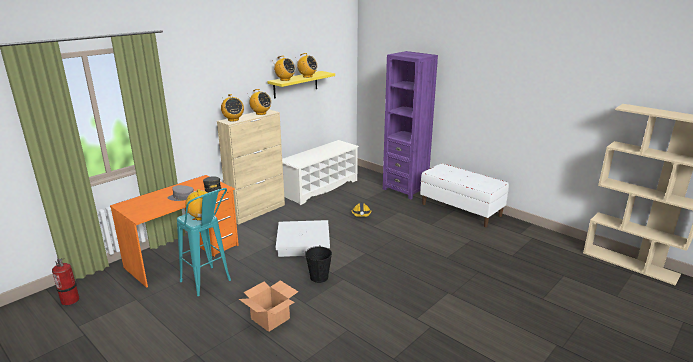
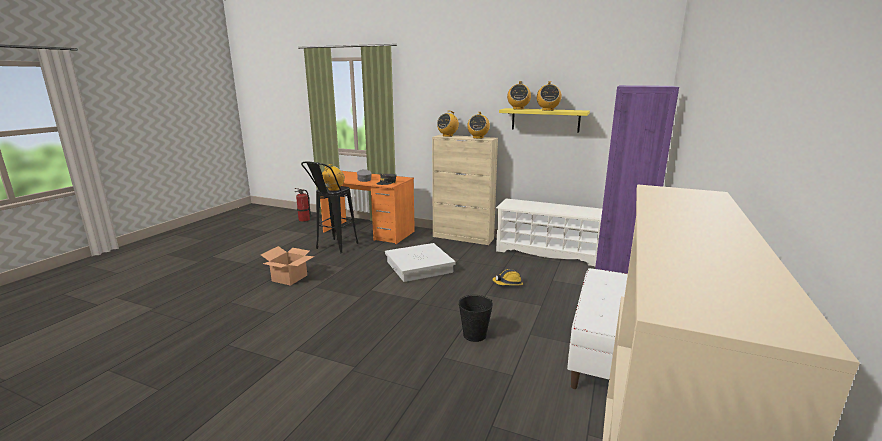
camera: 70 degrees right, 5 degrees down
(209, 284) = (333, 248): turquoise stool -> black stool
(319, 277) = (359, 285): black bucket -> black bucket (474, 335)

